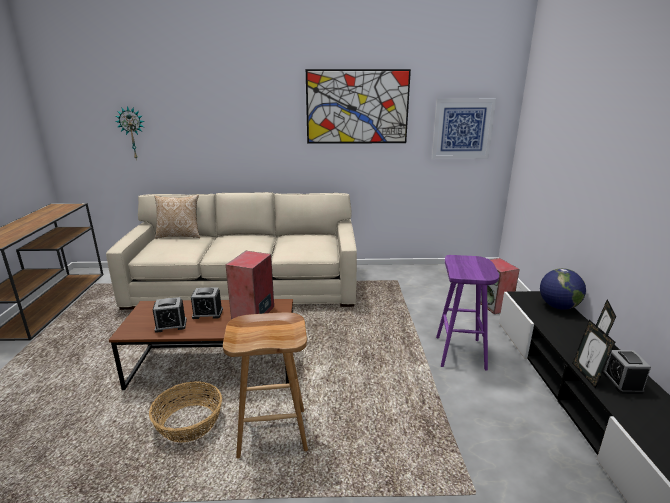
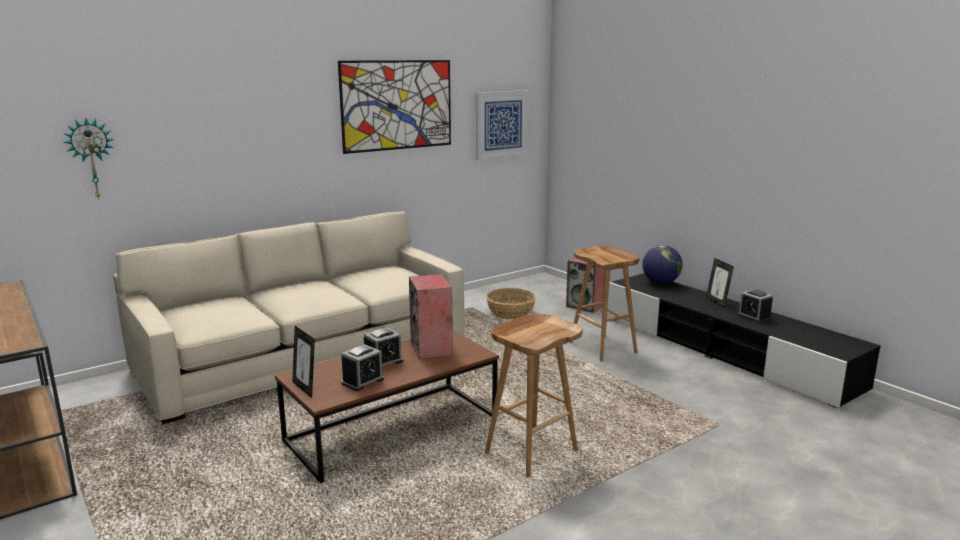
camera: 35 degrees left, 5 degrees down
(179, 235) = (199, 302): pillow -> none
(189, 423) = (442, 476): basket -> basket (510, 313)
(461, 353) = (603, 347): purple stool -> brown stool
(586, 375) = (730, 319): picture frame -> picture frame (305, 388)

